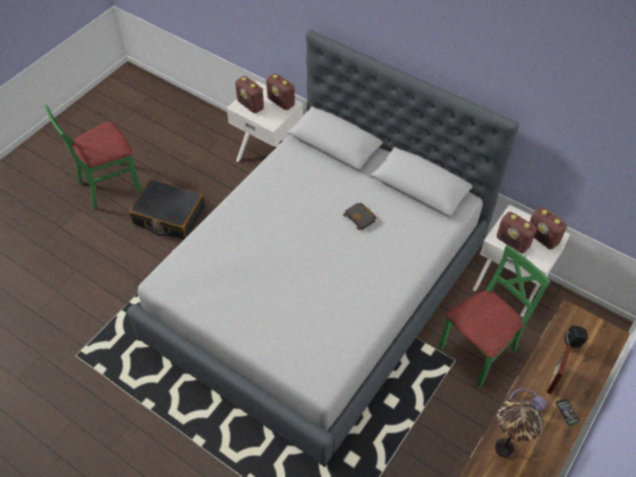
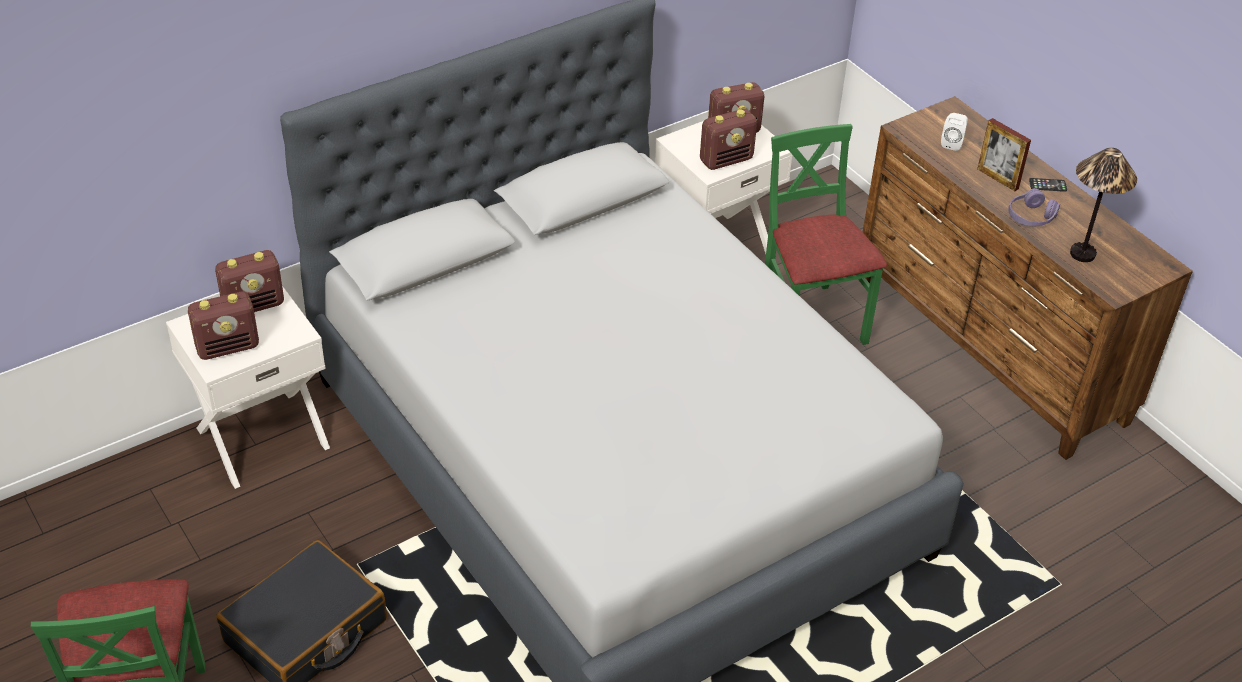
camera: 70 degrees left, 10 degrees down
(361, 218) = (607, 280): black book -> none
(573, 343) = (952, 143): black speaker -> white speaker

